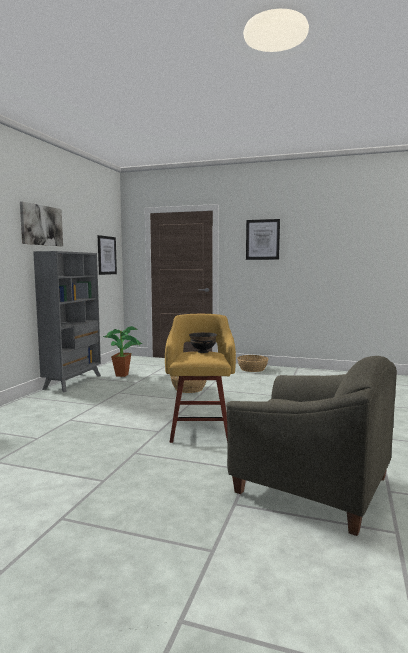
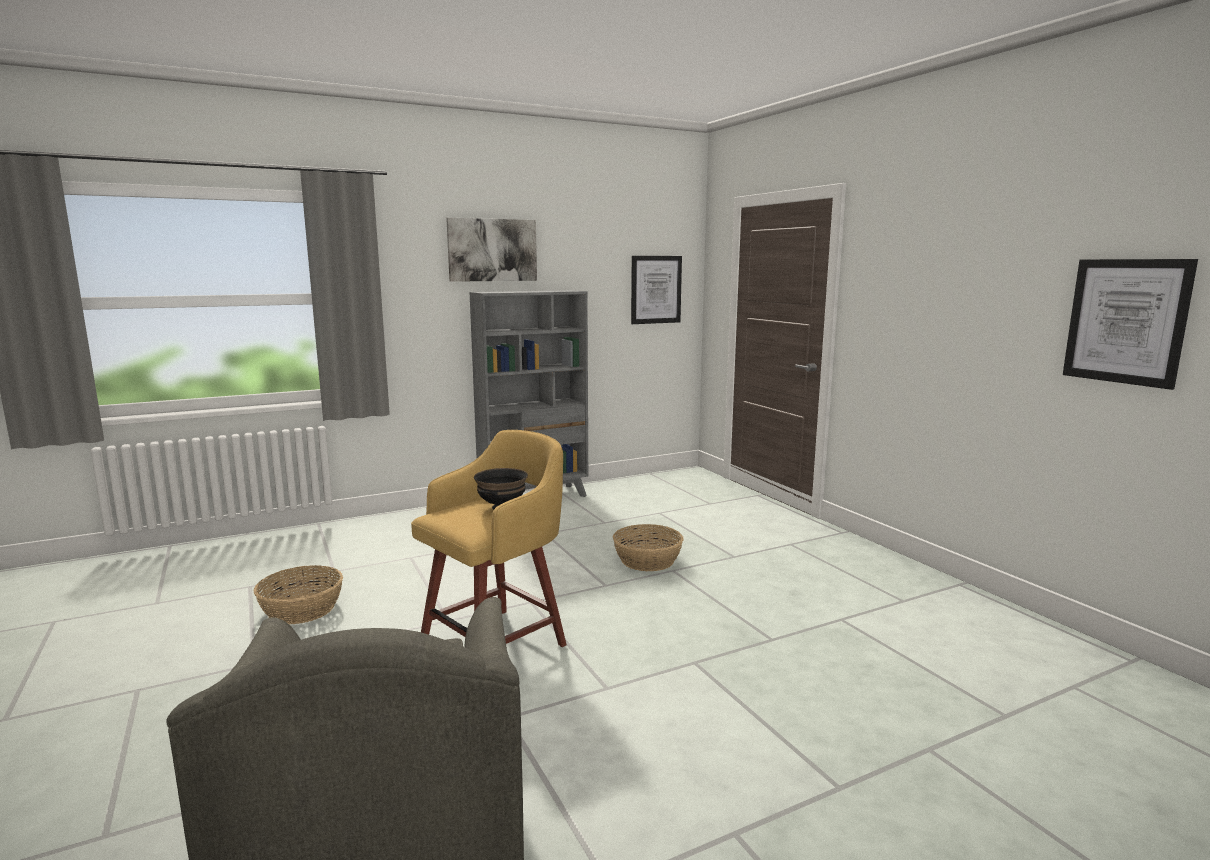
camera: 45 degrees right, 5 degrees up
(124, 374) = (618, 503): potted plant -> none
(252, 369) = (850, 555): basket -> basket (301, 609)
(262, 239) = (919, 263): picture -> picture (1126, 321)

